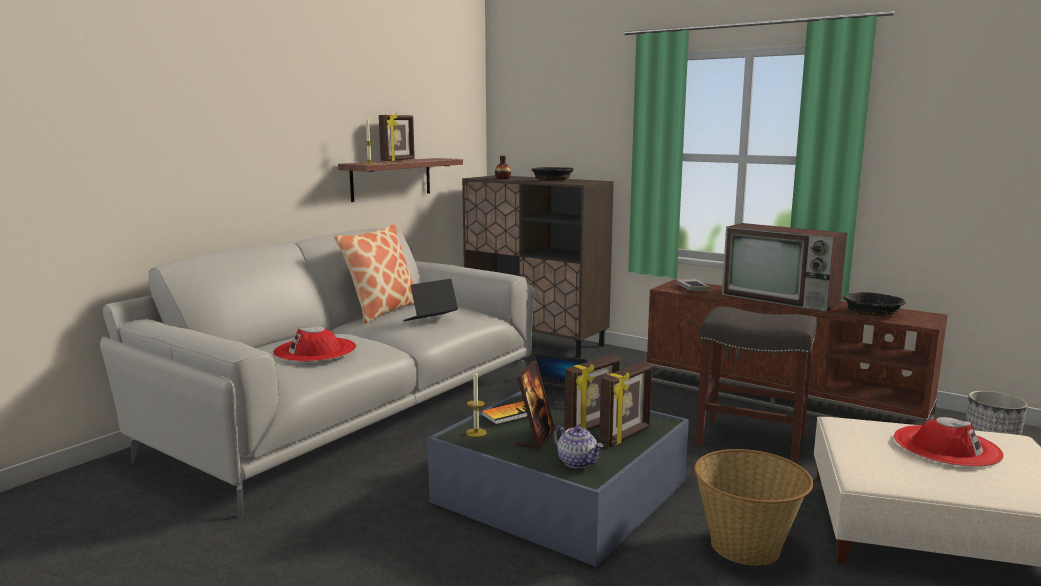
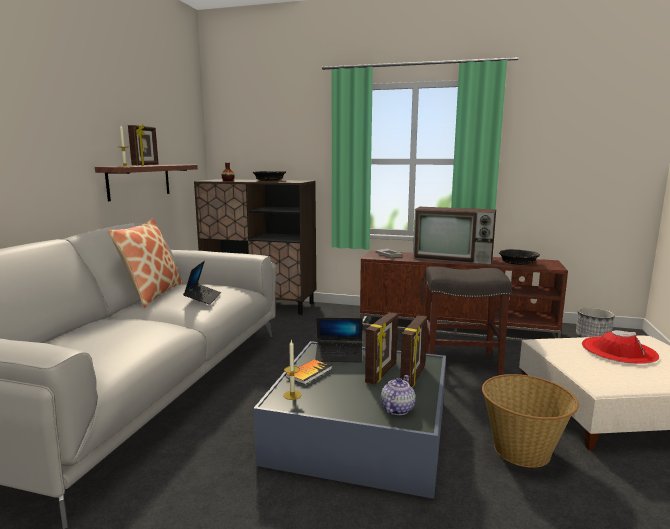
camera: 20 degrees left, 0 degrees up
(315, 350) = (112, 338): red hat -> none
(430, 320) = (203, 298): laptop -> laptop turned 150 degrees clockwise
(535, 438) = (345, 391): picture frame -> none
(578, 462) = (397, 409): teapot -> teapot turned 90 degrees counterclockwise

